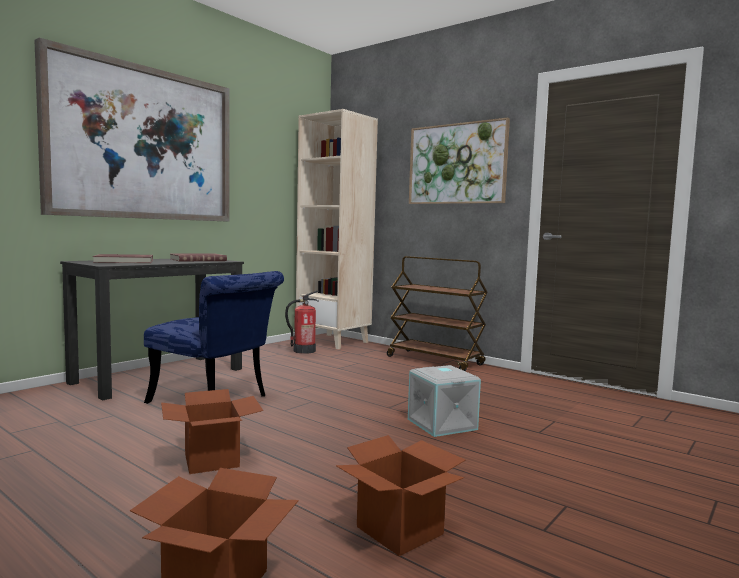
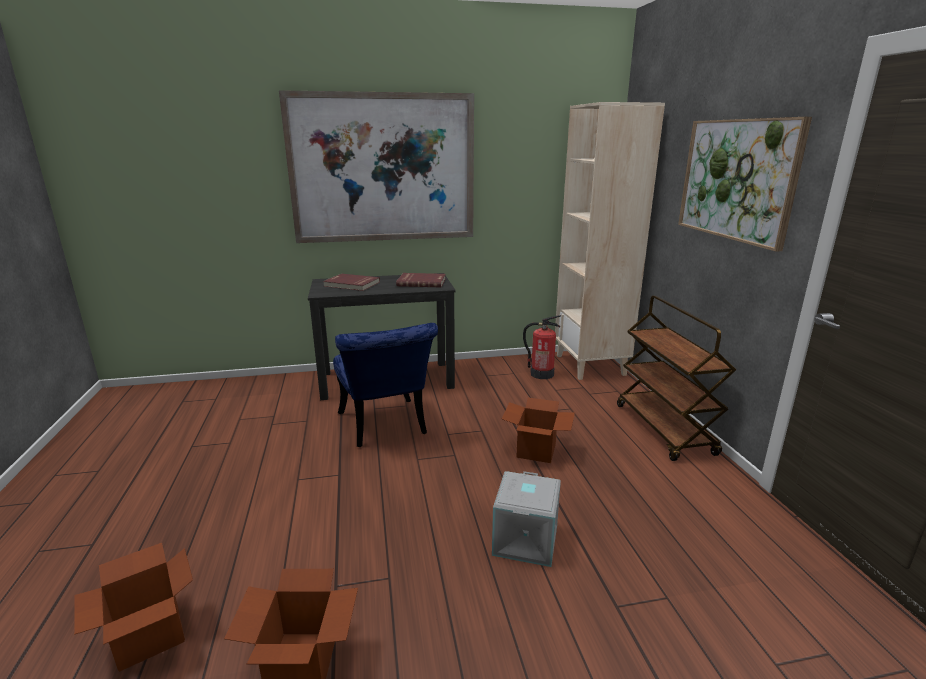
camera: 40 degrees right, 15 degrees up
(211, 460) = (297, 501): cardboard box -> cardboard box (536, 450)

